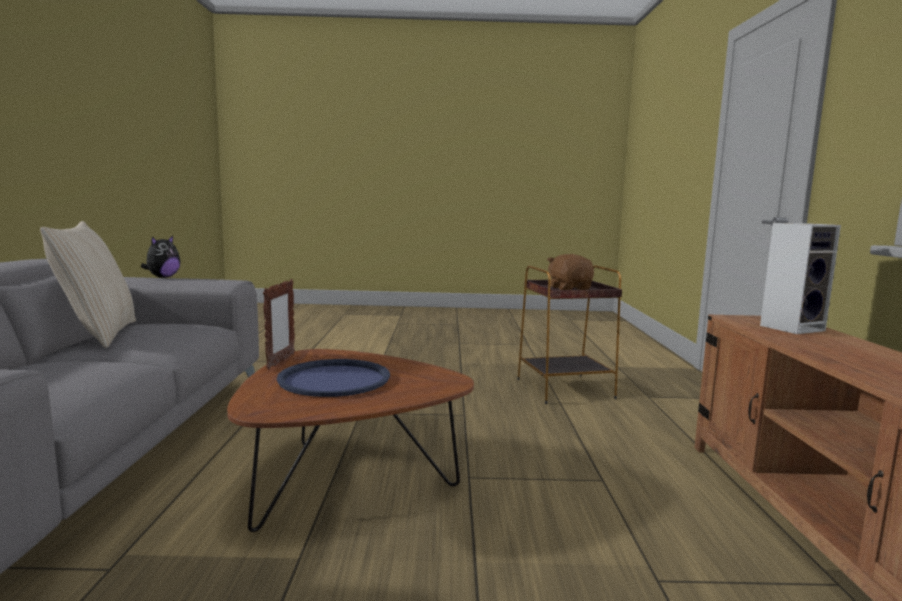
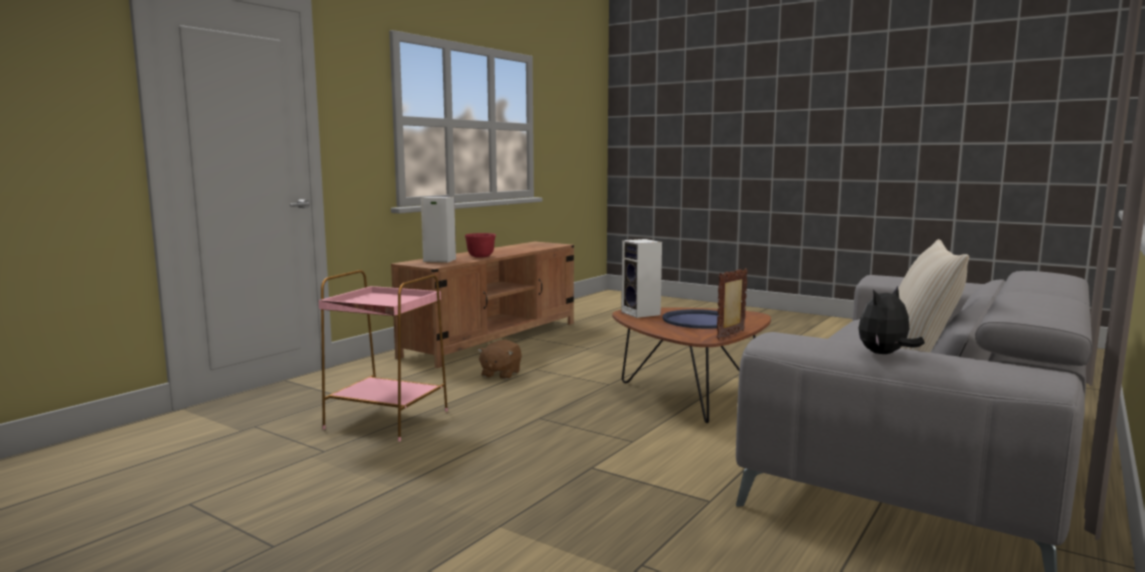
camera: 145 degrees left, 0 degrees up
(427, 379) = (642, 313): none -> speaker
(563, 388) = (387, 420): brown side table -> pink side table
(569, 288) = (377, 302): brown plush toy -> brown plush toy (500, 374)
(807, 345) = (481, 257): none -> red bowl

